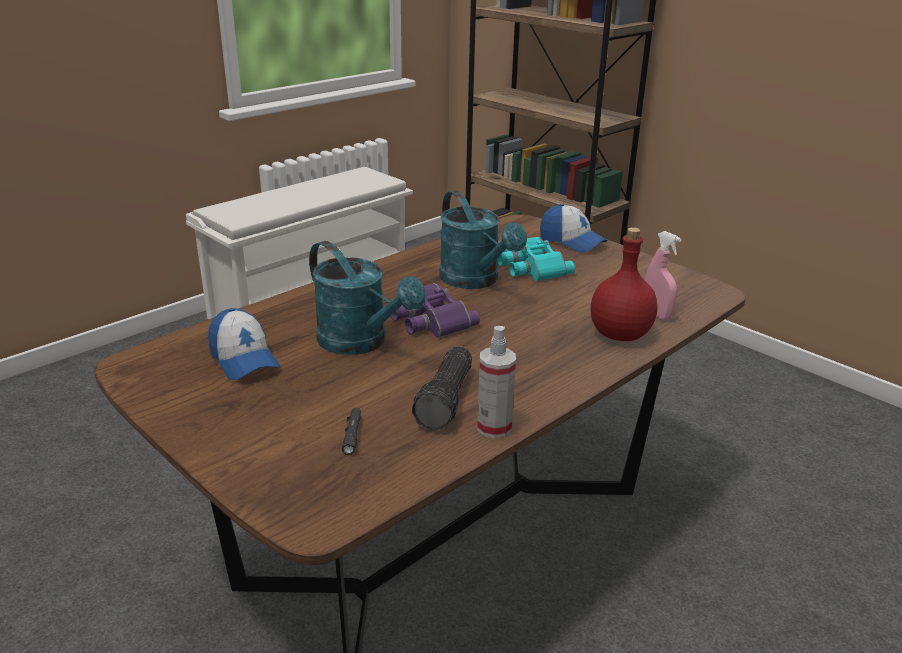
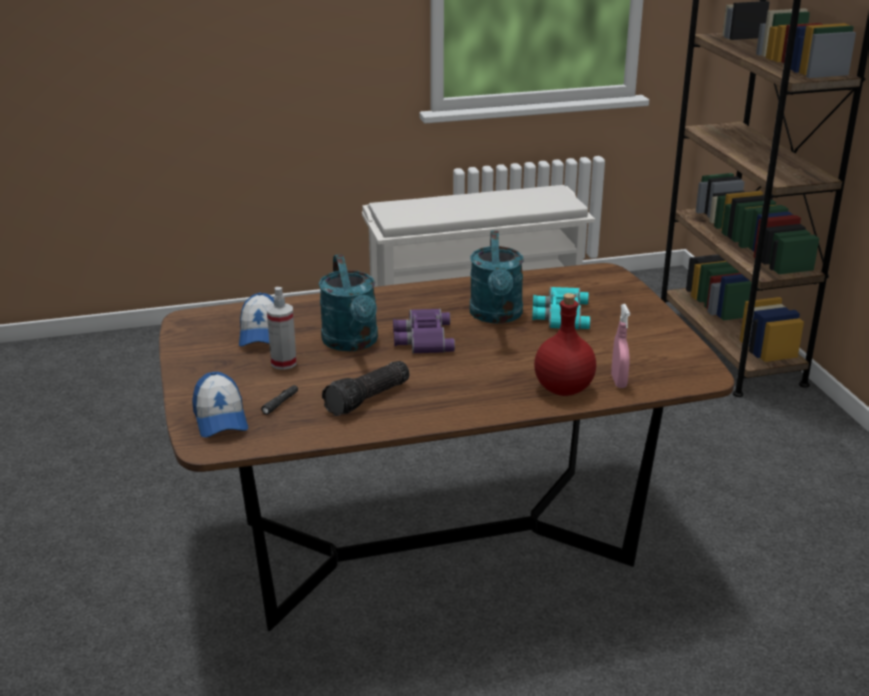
camera: 30 degrees right, 0 degrees up
(494, 427) = (379, 426): spray bottle -> spray bottle (283, 363)
(571, 241) = (629, 300): cap -> cap (220, 419)

